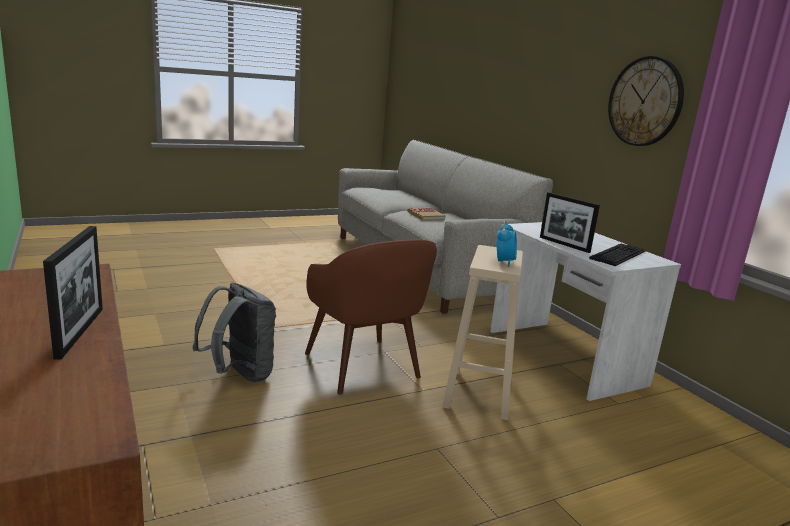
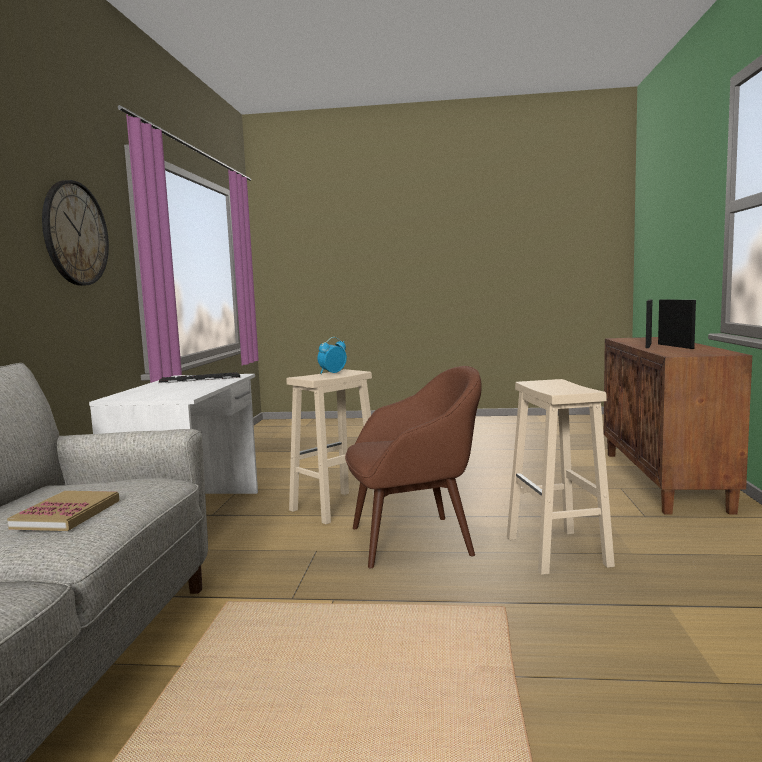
camera: 145 degrees left, 10 degrees down
(239, 375) = (558, 552): grey backpack -> beige stool
(362, 366) = (414, 540): brown armchair -> brown armchair turned 75 degrees clockwise
(564, 244) = (214, 384): picture frame -> picture frame (675, 346)

